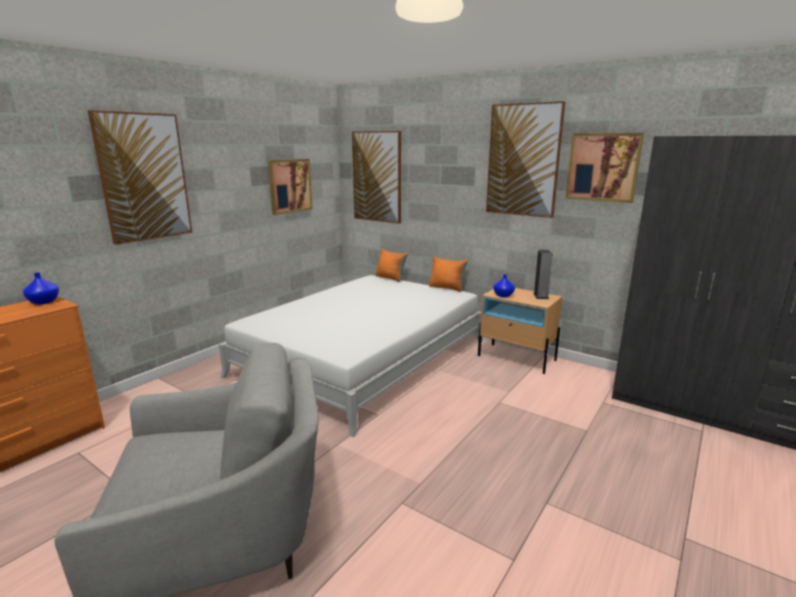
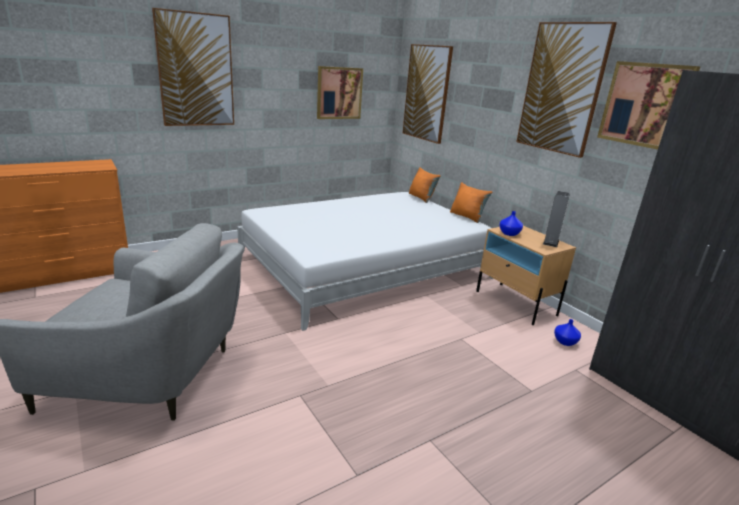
camera: 20 degrees right, 5 degrees up
(43, 302) = (98, 163): blue vase -> blue vase (564, 342)

